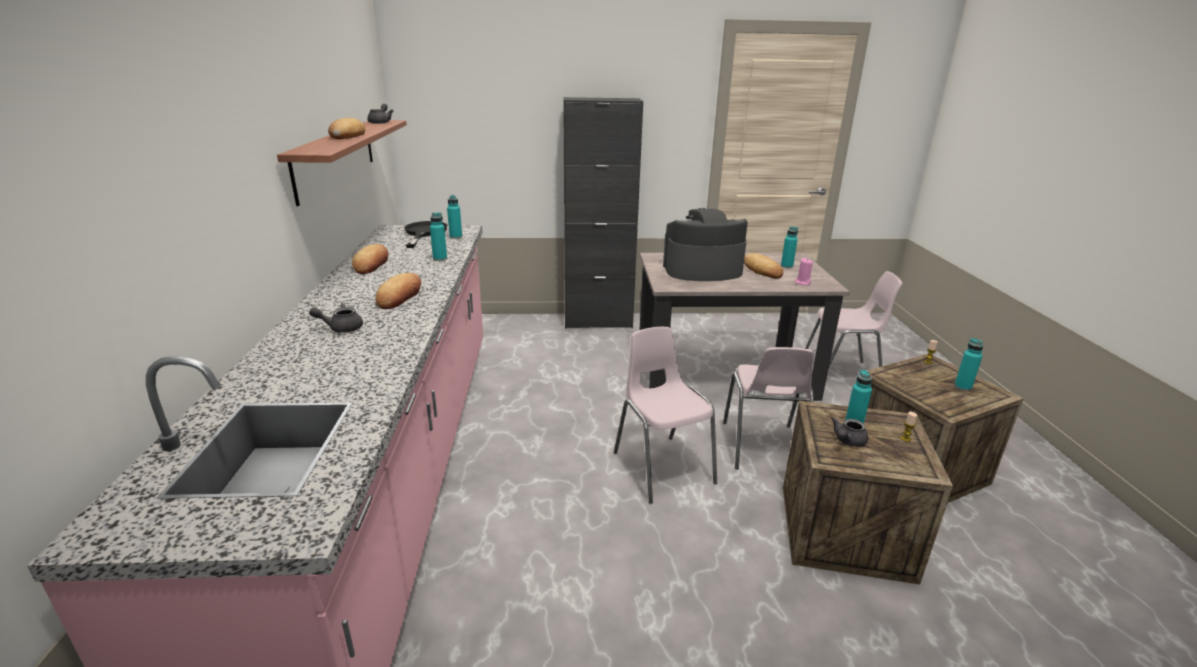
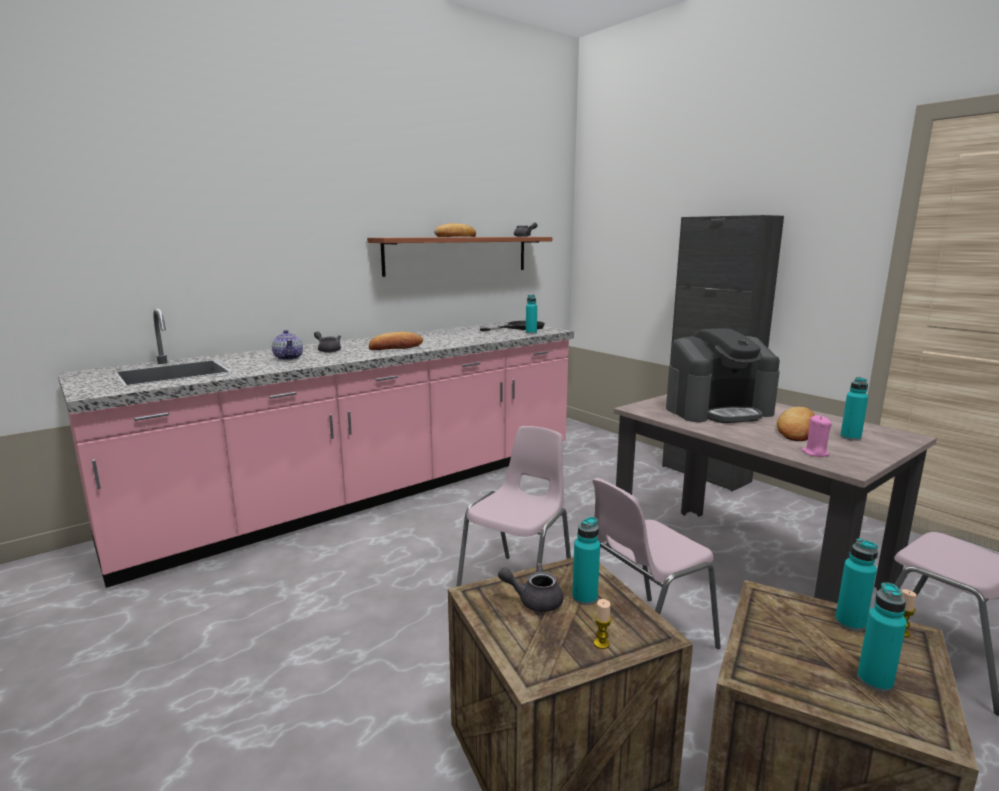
camera: 55 degrees right, 10 degrees down
(339, 356) = (288, 358): none -> teapot
(372, 264) = (438, 333): bread -> none
(440, 258) = (479, 339): turquoise bottle -> turquoise bottle (850, 623)
(702, 270) = (718, 410): coffee machine -> coffee machine turned 120 degrees clockwise

